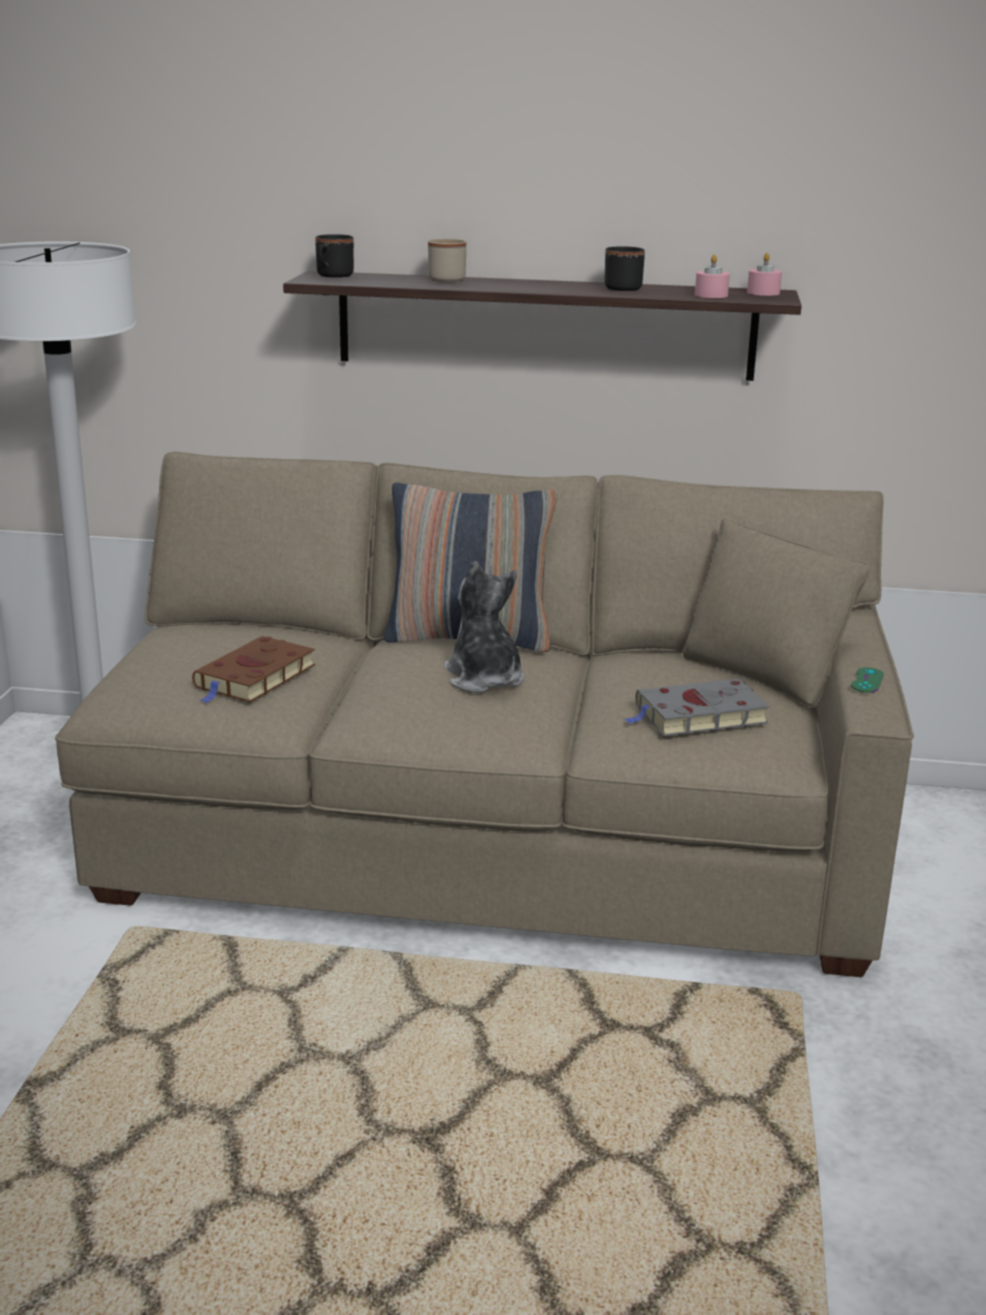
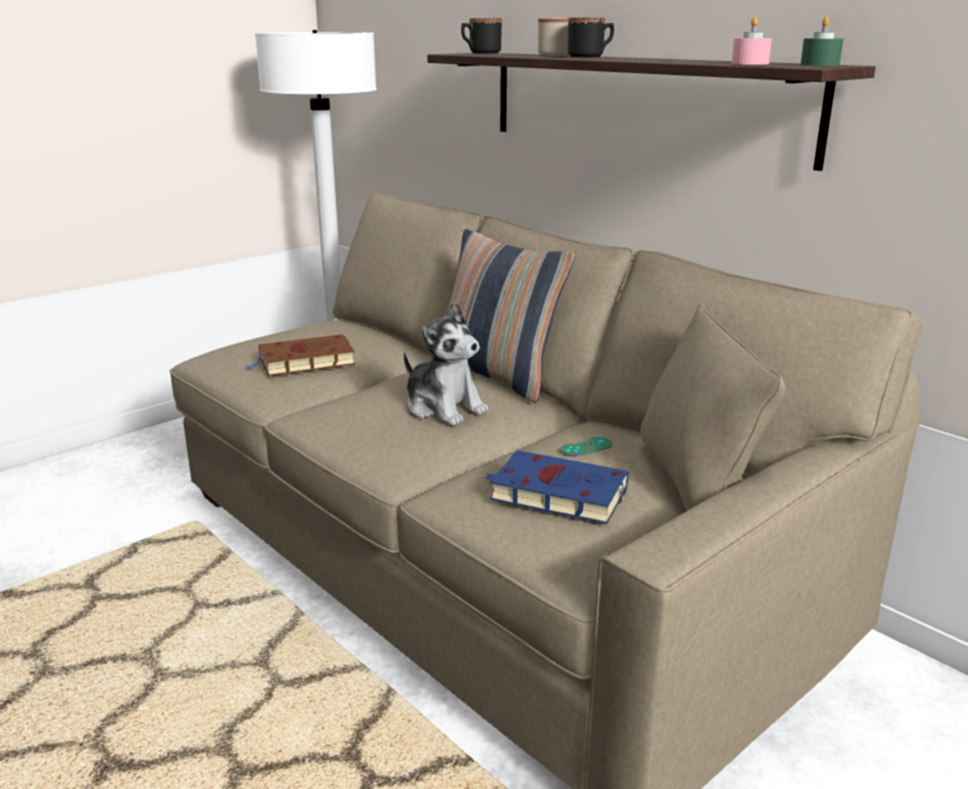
camera: 40 degrees right, 0 degrees up
(484, 679) = (444, 407): plush toy -> plush toy turned 120 degrees clockwise
(626, 288) = (687, 60): black mug -> black mug (590, 56)
(697, 716) = (555, 493): grey book -> blue book
(763, 293) = (819, 64): pink candle -> green candle
(867, 680) = (714, 512): green game controller -> green game controller (586, 447)

